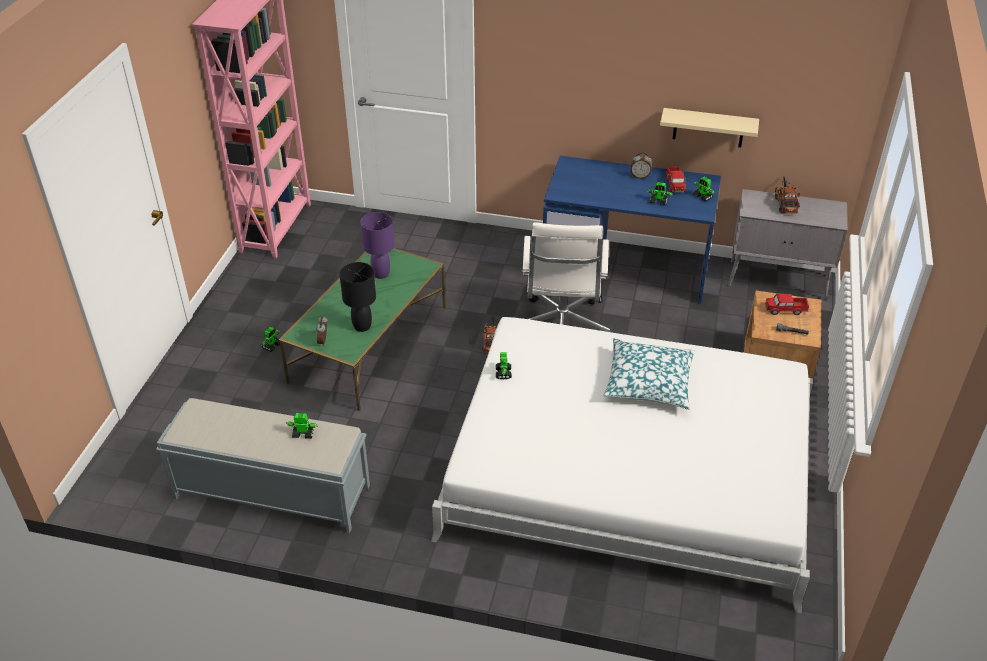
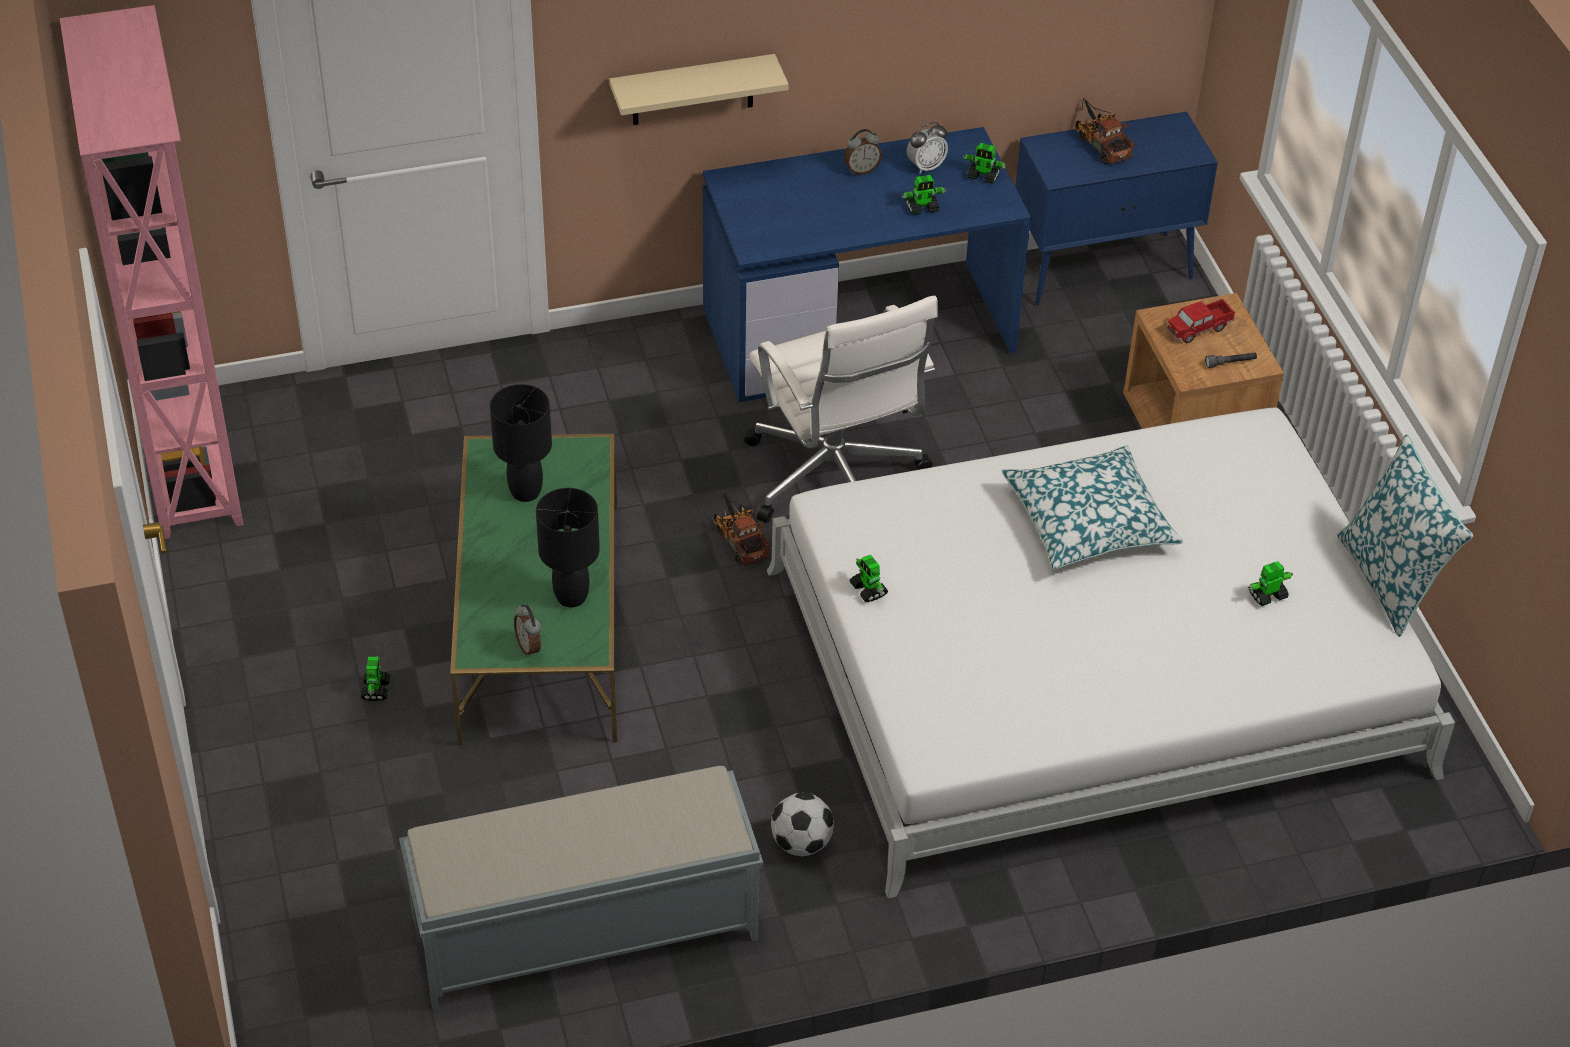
camera: 30 degrees left, 5 degrees up
(303, 433) = (645, 810): toy robot -> toy robot (1267, 595)
(381, 274) = (526, 491): purple table lamp -> black table lamp
(409, 495) = (801, 843): none -> football
(675, 184) = (926, 166): toy truck -> alarm clock
(708, 128) = (956, 56): beige shelf -> beige shelf (692, 90)
(778, 280) = (1104, 269): grey cabinet -> blue cabinet
(809, 477) = (1390, 580): none -> pillow

